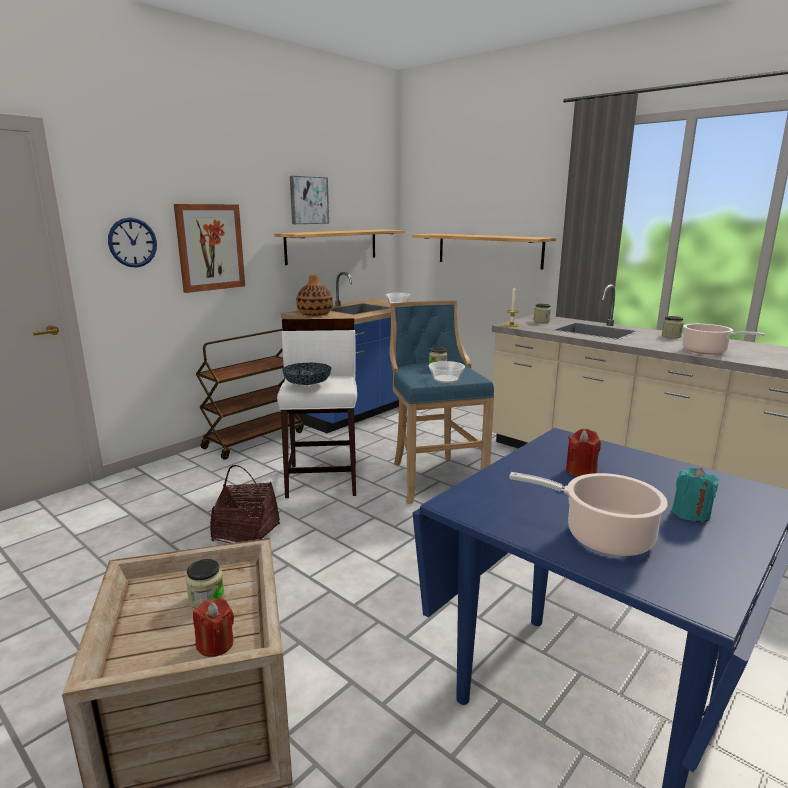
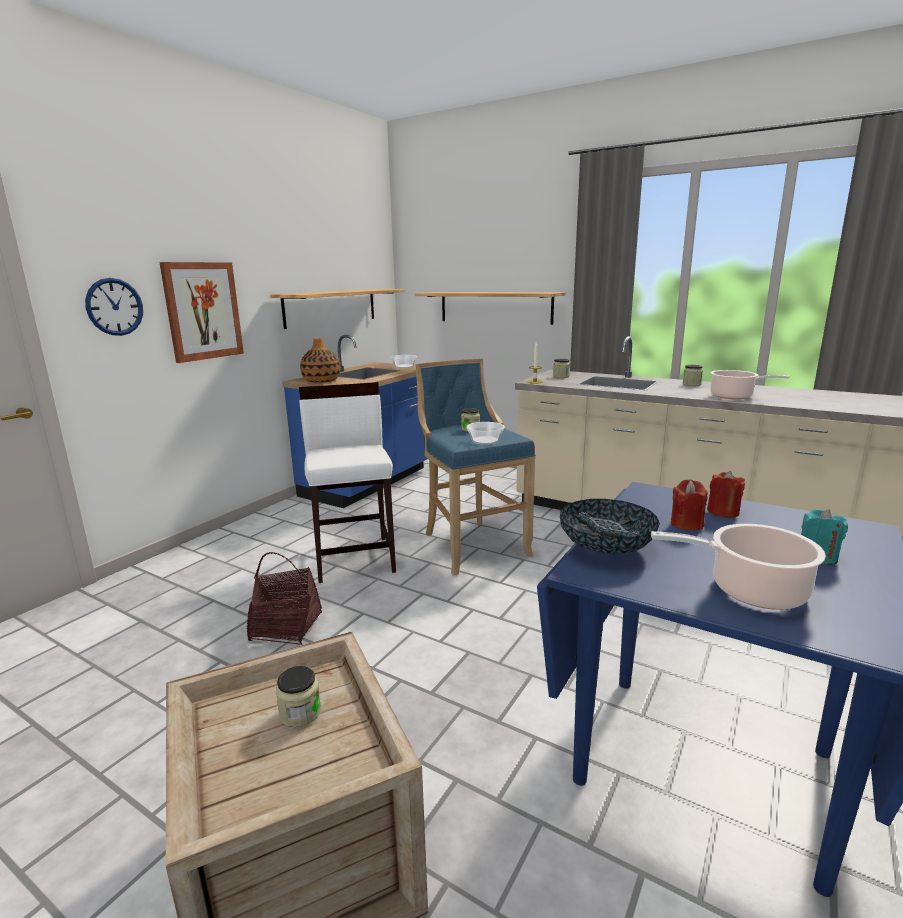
camera: 10 degrees left, 0 degrees up
(215, 644) = (332, 767): red candle -> red candle (723, 512)
(254, 439) = (264, 522): brown cart -> none
(307, 385) = (337, 457): bowl -> bowl (606, 547)
(308, 200) = (304, 258): picture -> none

